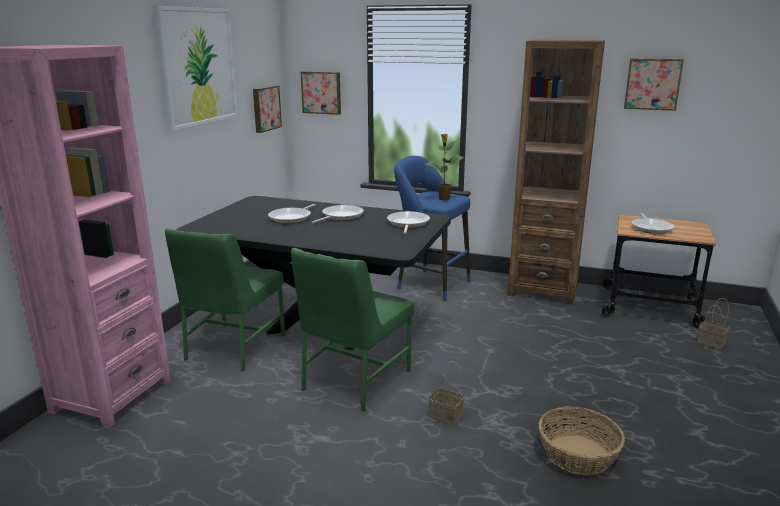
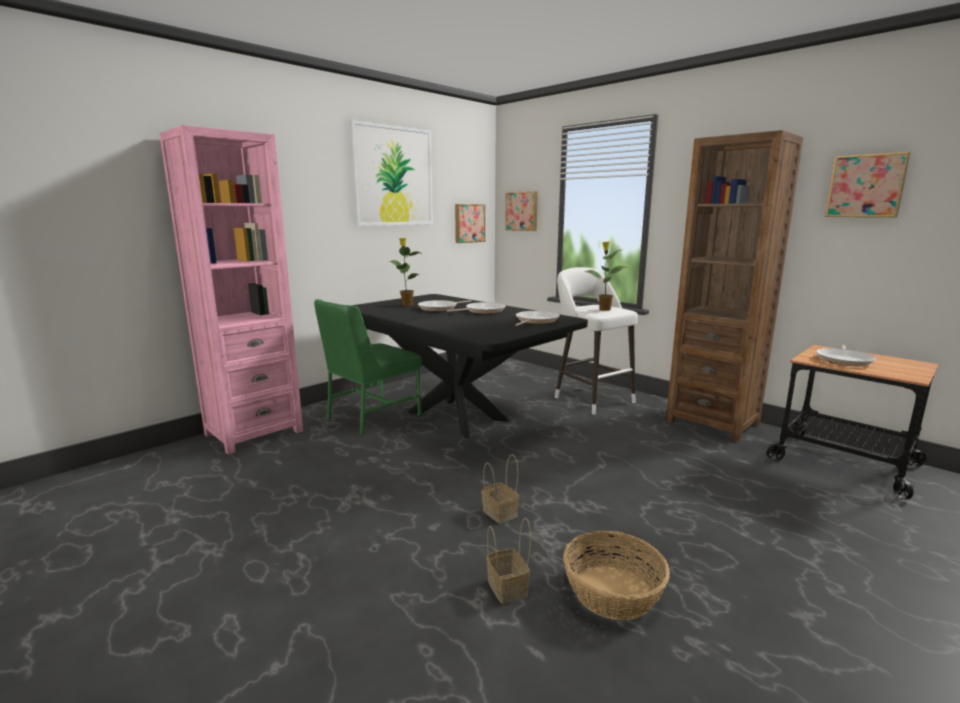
camera: 25 degrees right, 5 degrees down
(248, 217) = (406, 305): none -> potted plant
(354, 379) = (444, 462): green chair -> none
(430, 284) = (590, 398): blue stool -> white stool
(712, 342) = (911, 517): basket -> basket (508, 588)

